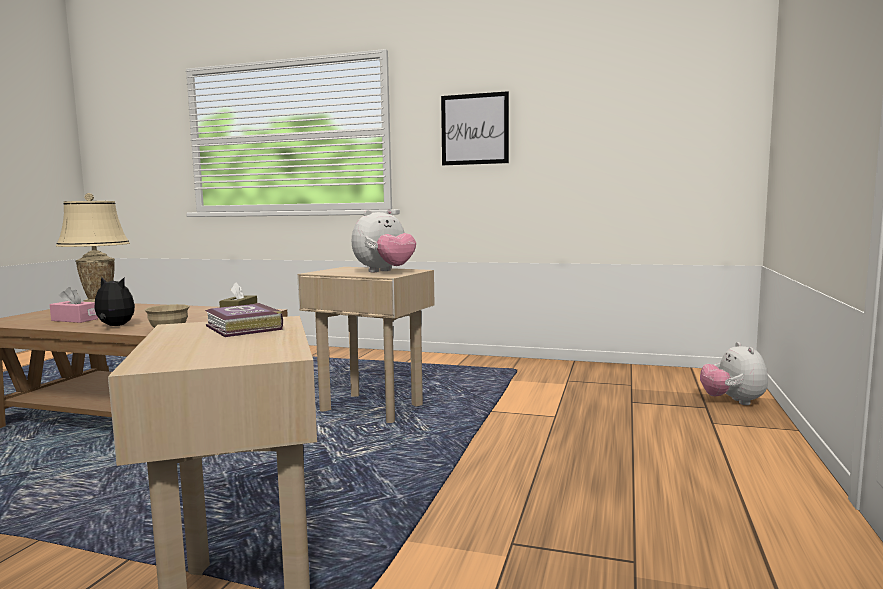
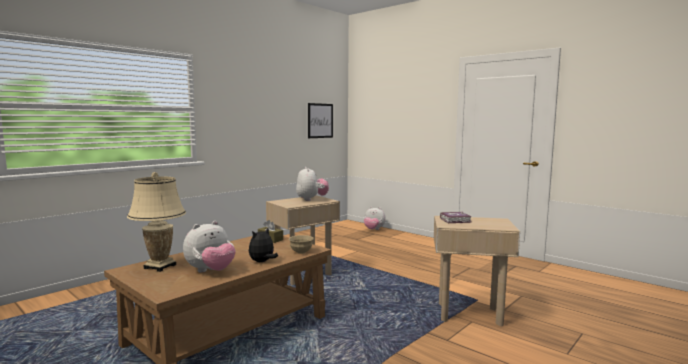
camera: 65 degrees left, 0 degrees up
(74, 320) = (210, 271): pink tissue box -> plush toy
(474, 129) = (244, 112): picture -> picture (320, 120)

